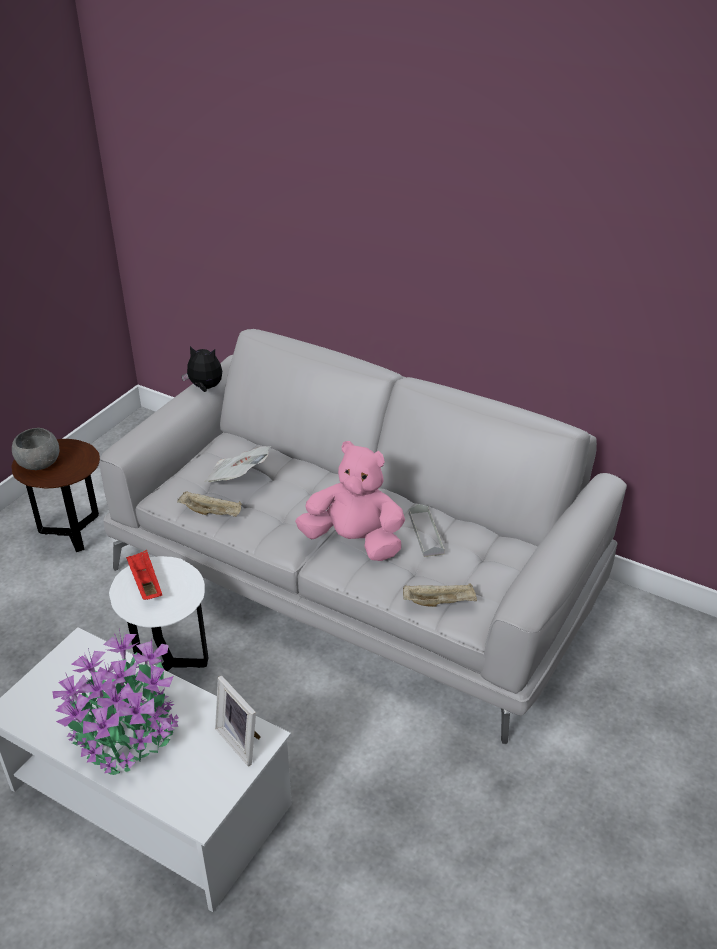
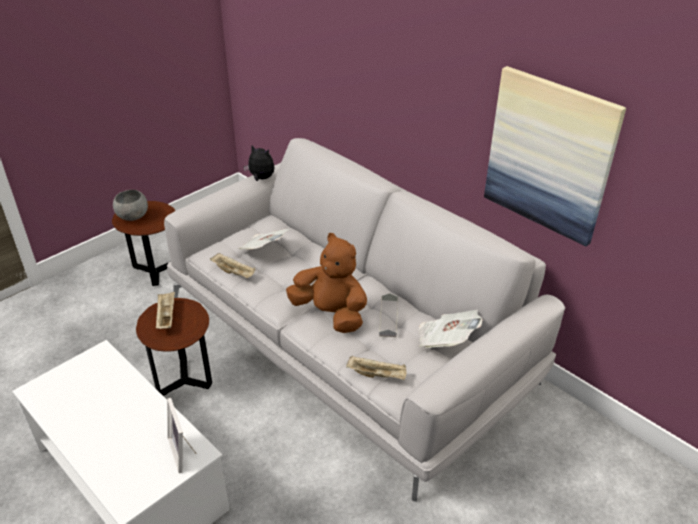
camera: 15 degrees right, 0 degrees up
(125, 730) = (104, 424): potted plant -> none
(145, 583) = (166, 316): red tray -> beige tray
(170, 663) = (184, 381): white side table -> brown side table
(354, 541) = (331, 314): pink plush toy -> brown plush toy
(501, 547) = (445, 340): none -> newspaper
(591, 311) = (549, 155): none -> picture

